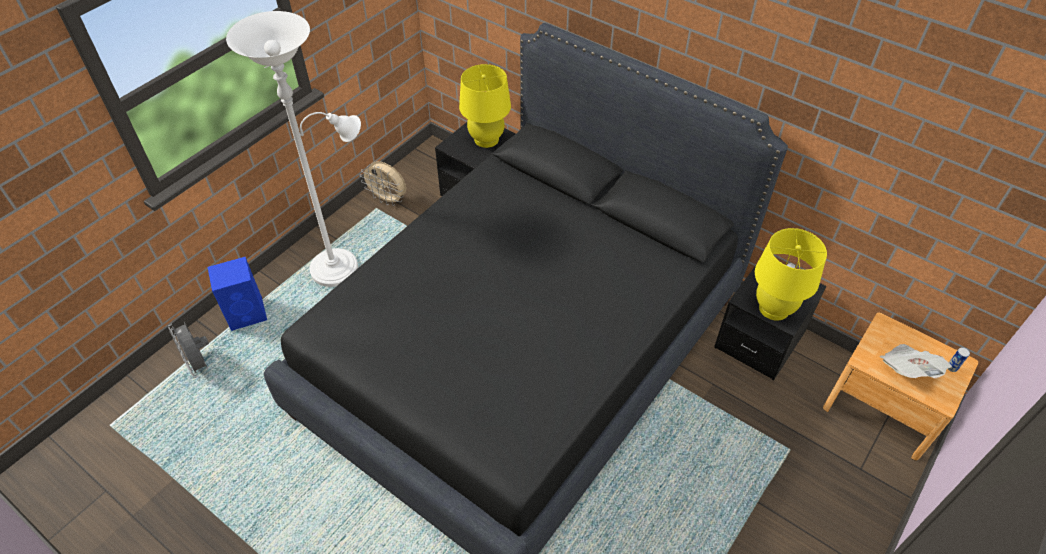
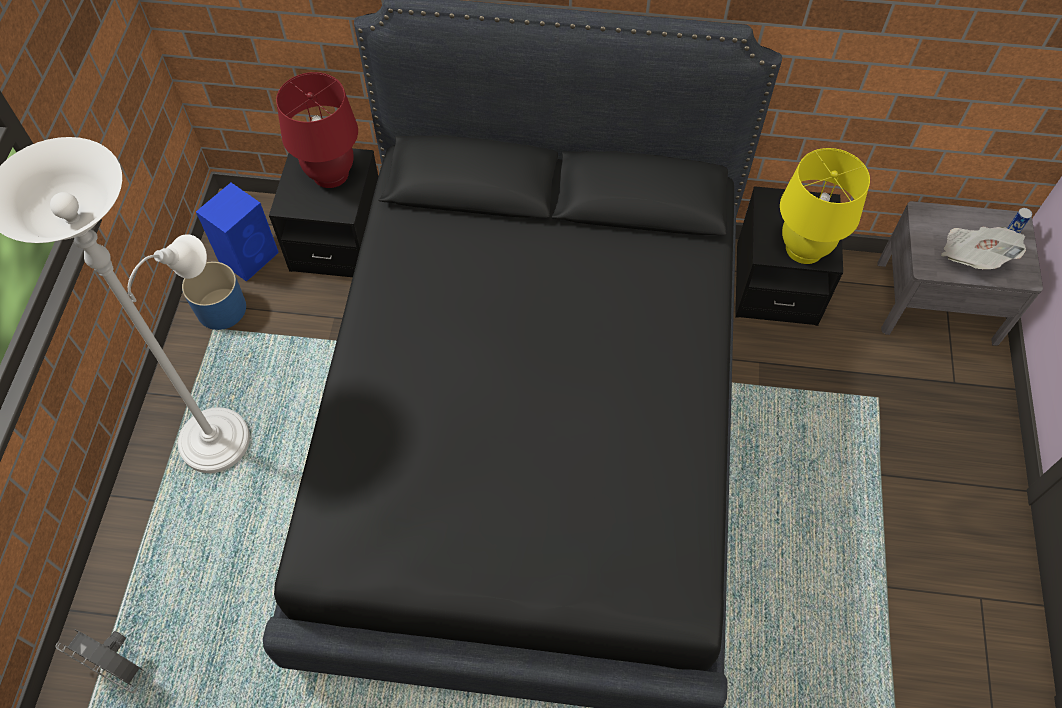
camera: 30 degrees left, 10 degrees up
(248, 313) = (138, 563): blue speaker -> blue speaker (249, 255)
(388, 199) = (222, 309): beige fan -> blue planter
(486, 139) = (330, 174): yellow table lamp -> red table lamp
(882, 407) = (937, 301): brown nightstand -> grey nightstand

